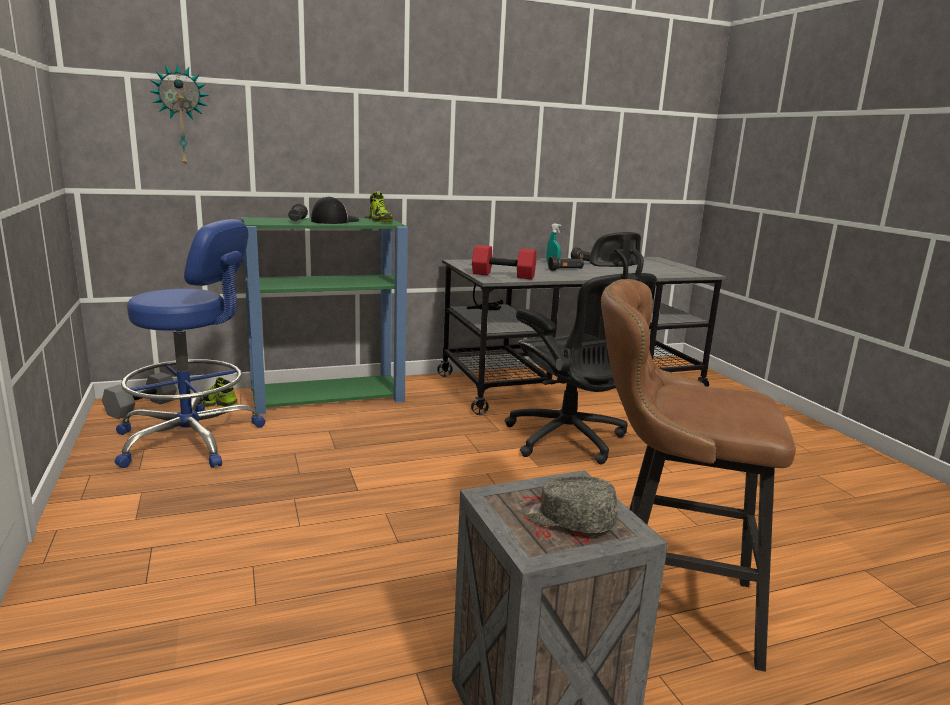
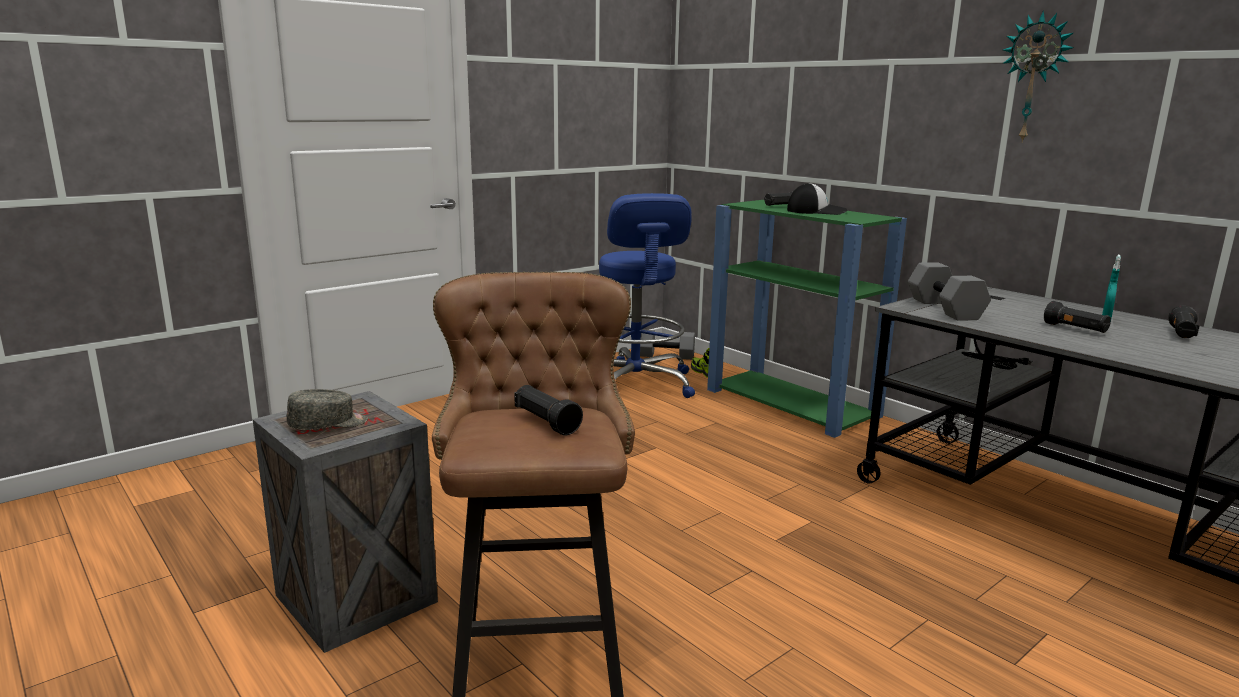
camera: 70 degrees right, 0 degrees up
(181, 116) = (739, 101): wall clock -> wall clock (1034, 78)
(380, 220) = (865, 217): shoe -> none
(502, 275) = (943, 309): red dumbbell -> grey dumbbell
(568, 520) = (328, 425): grey cap -> grey cap turned 60 degrees clockwise
(569, 441) = (875, 551): office chair -> none
(709, 398) = (546, 422): none -> black flashlight

